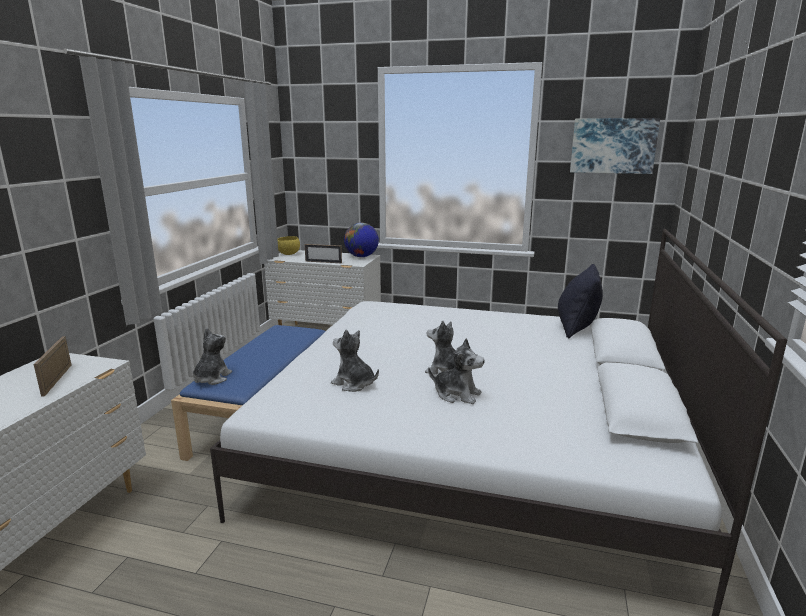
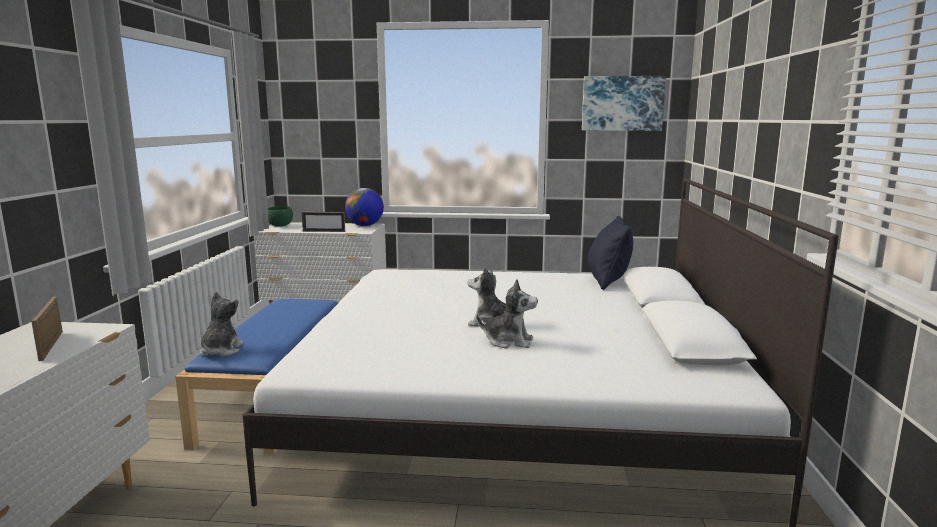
camera: 10 degrees left, 5 degrees down
(289, 254) = (280, 226): yellow bowl -> green bowl
(354, 384) = (395, 339): plush toy -> none

